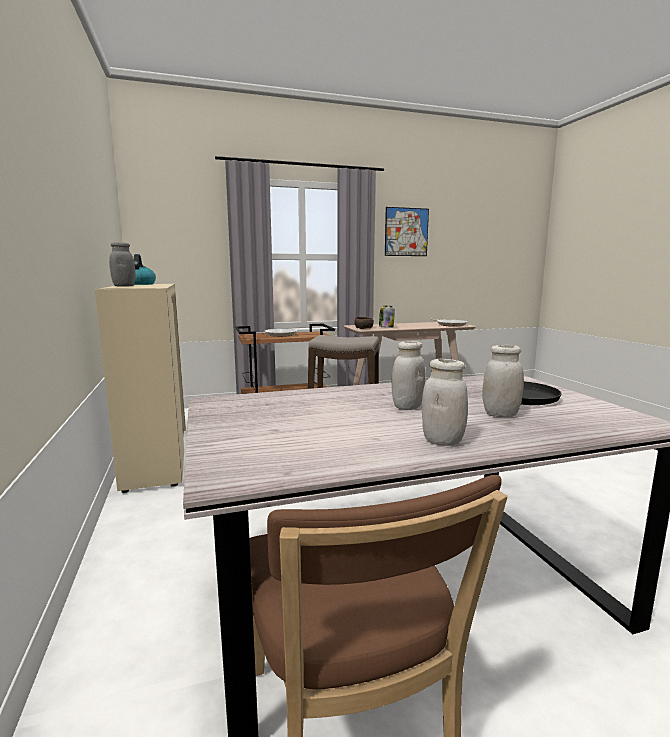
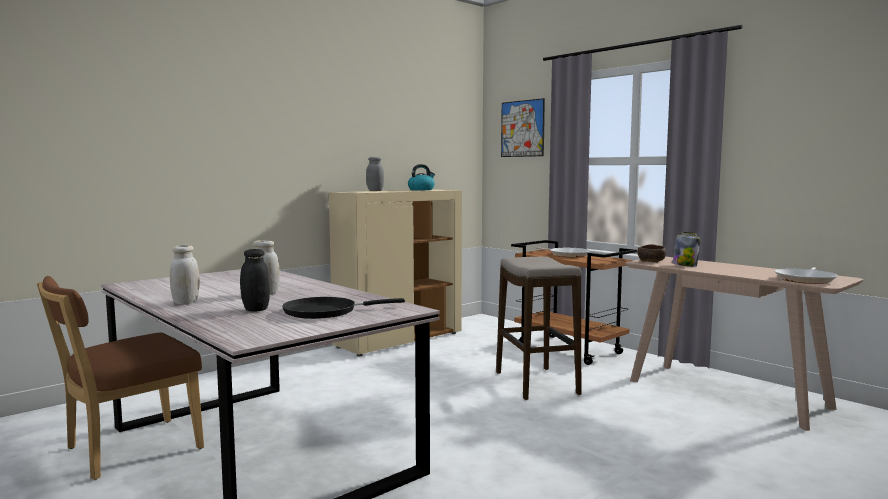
camera: 65 degrees right, 5 degrees down
(406, 232) = (797, 116): picture -> picture (522, 128)
(500, 414) = (255, 309): white jar -> black jar

